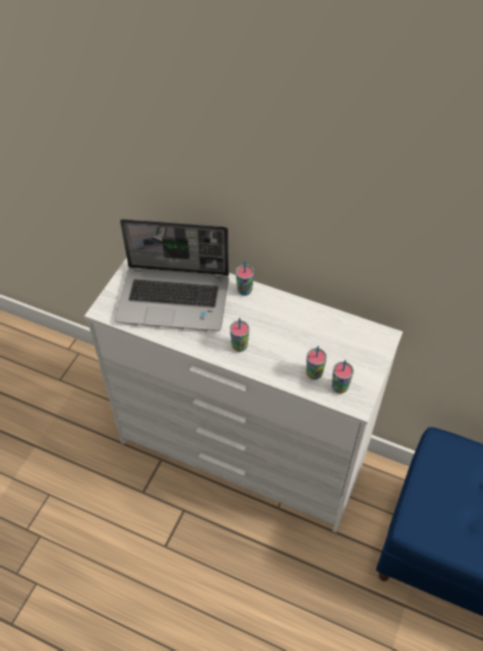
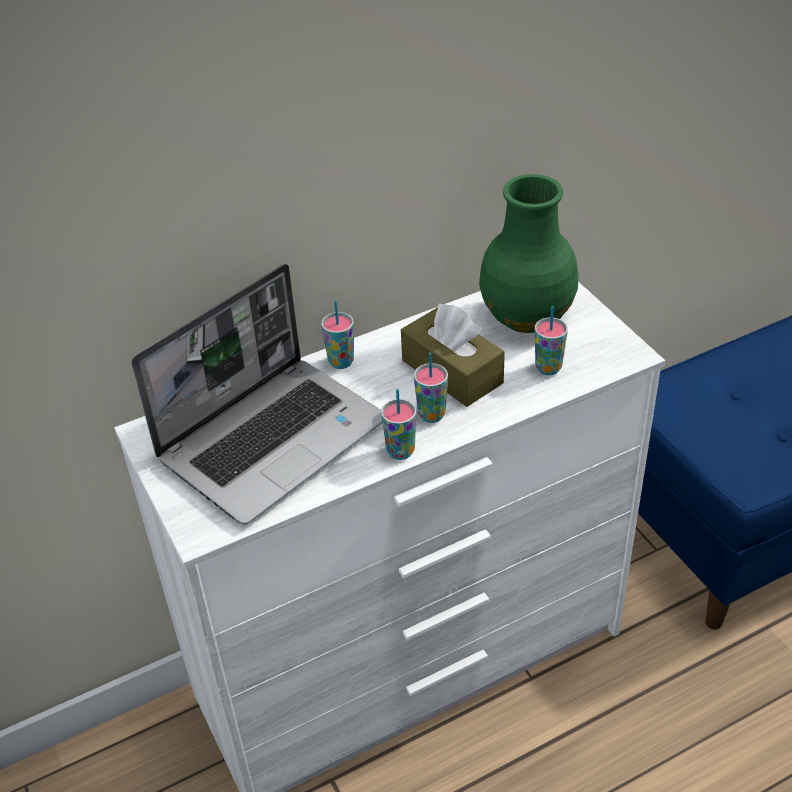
camera: 50 degrees left, 10 degrees down
(276, 336) = (452, 371): none -> brown tissue box
(339, 387) = (591, 356): cup -> cup (400, 451)
(345, 343) = (527, 316): none -> green vase

